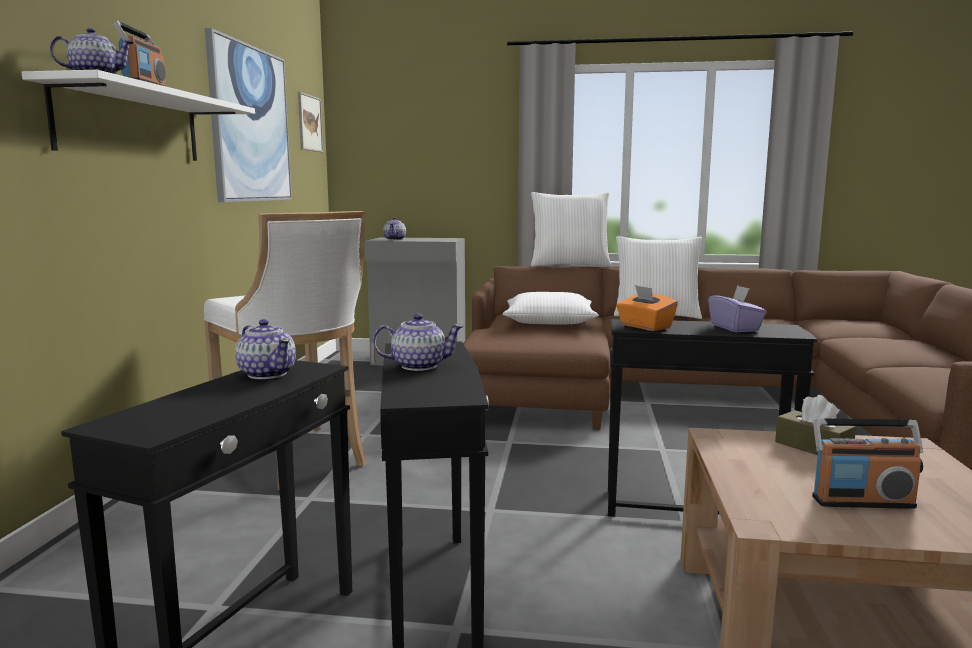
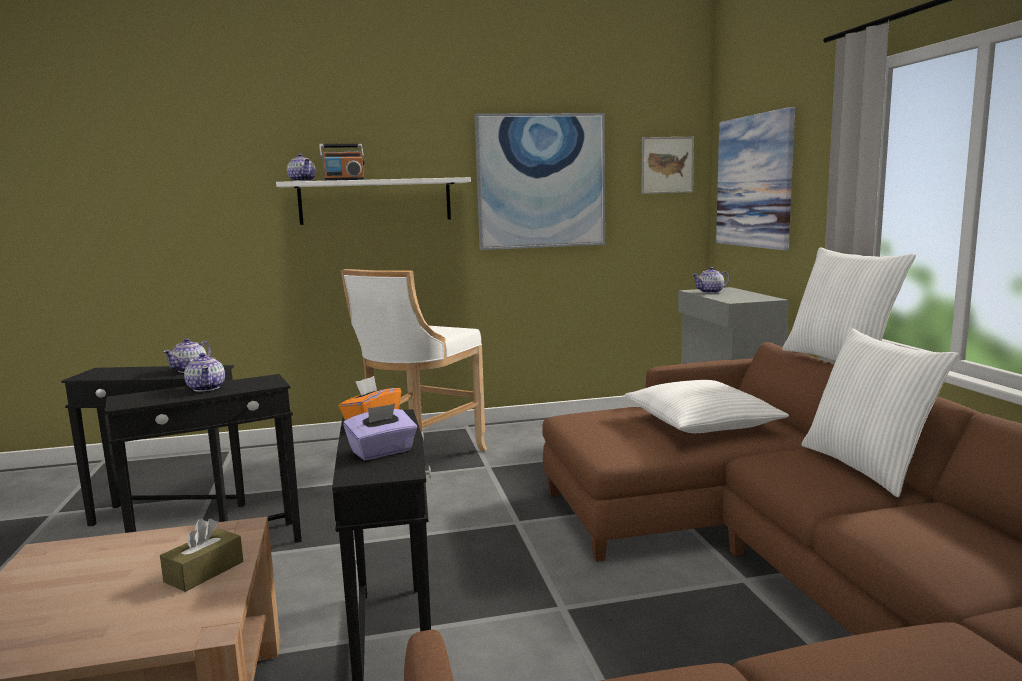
camera: 70 degrees right, 0 degrees up
(401, 145) = (754, 181): none -> picture
(862, 501) = (62, 590): radio -> none

